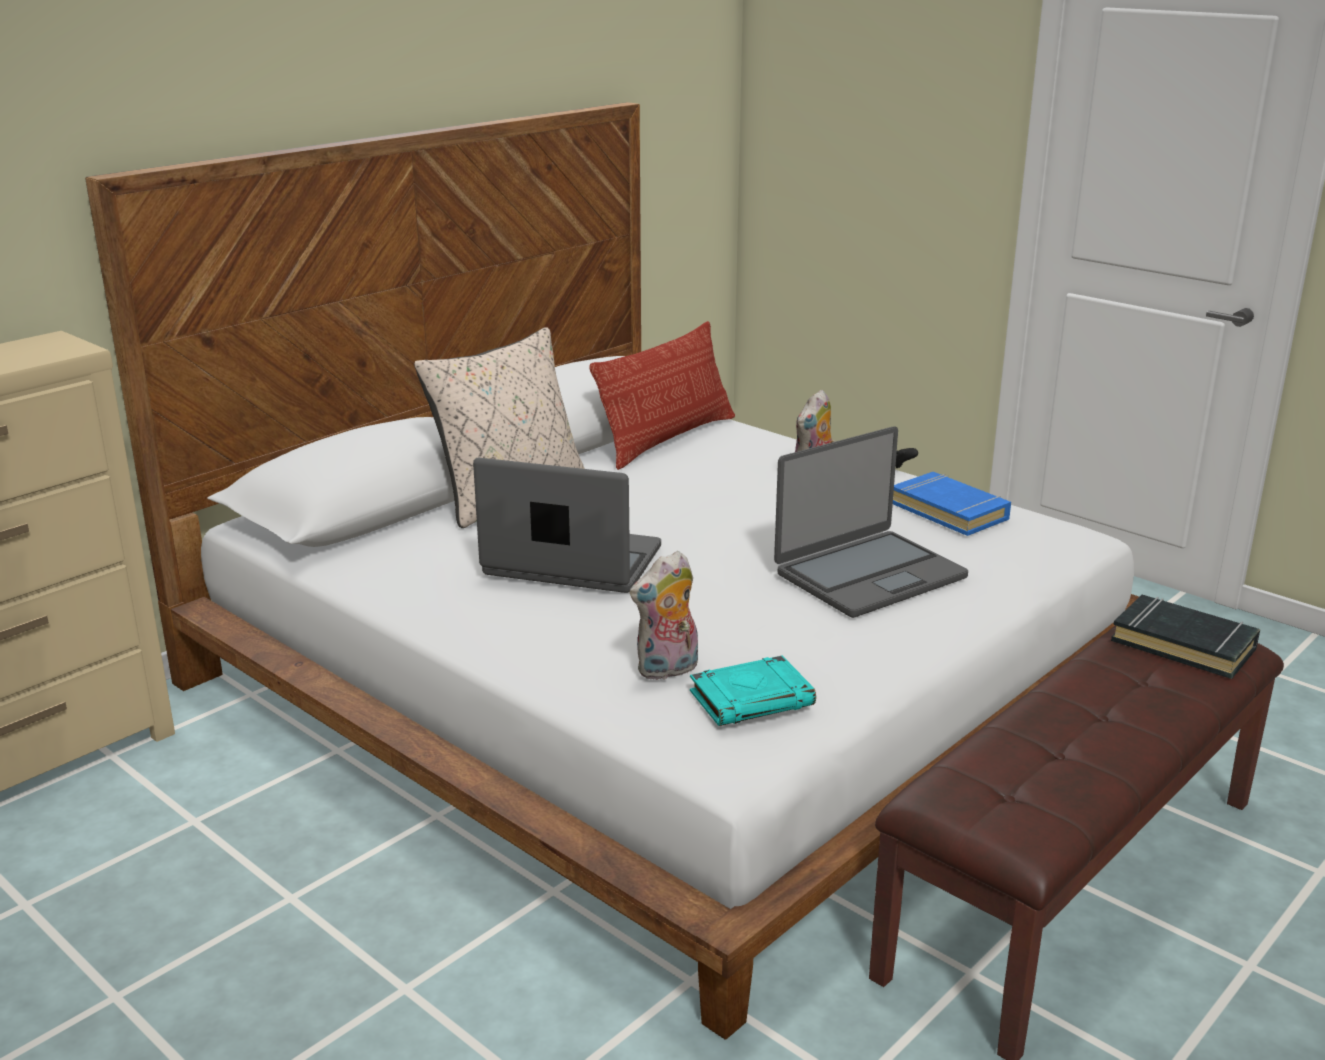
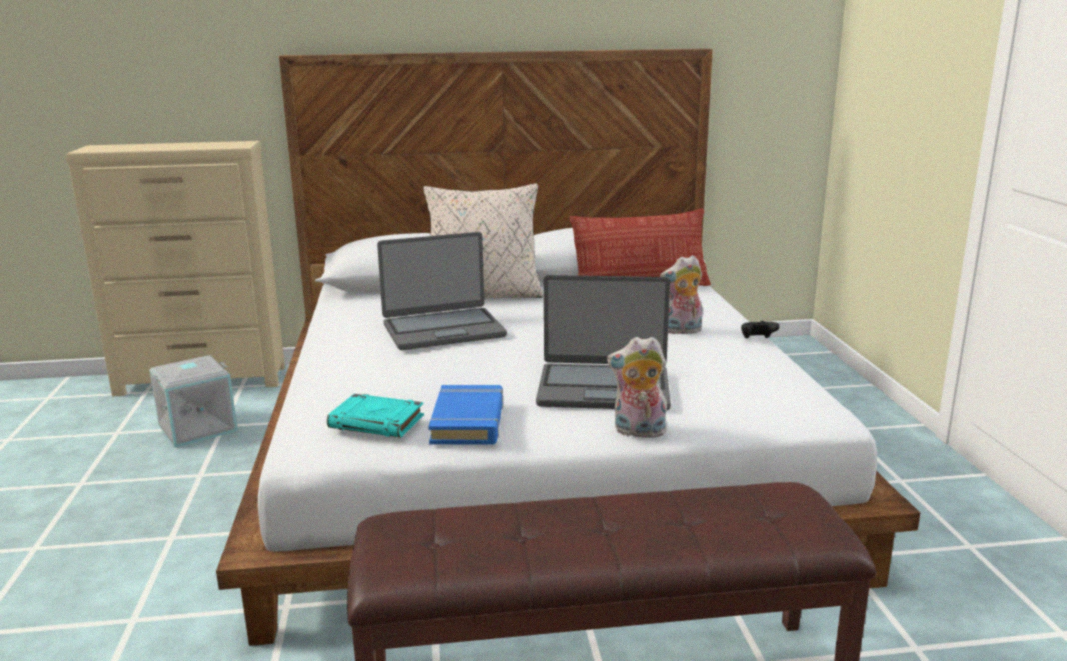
camera: 40 degrees right, 5 degrees down
(156, 839) = (198, 427): none -> grey storage box
(572, 562) = (443, 330): laptop -> laptop turned 105 degrees clockwise
(668, 670) = (368, 393): plush toy -> plush toy (638, 432)
(949, 511) = (746, 370): blue book -> blue book (468, 422)
(1183, 644) = (774, 513): black book -> none

